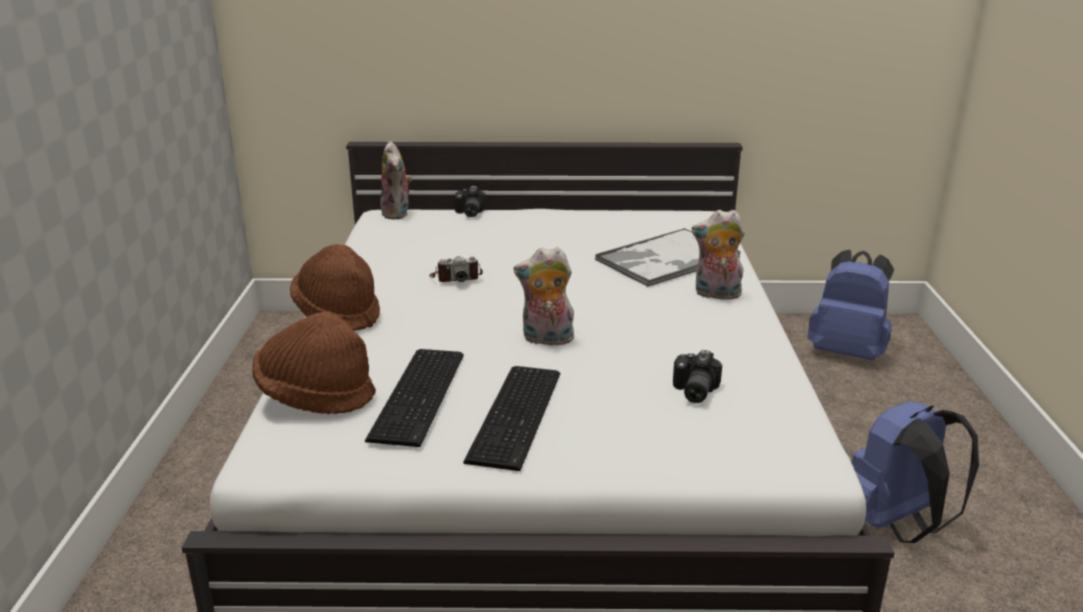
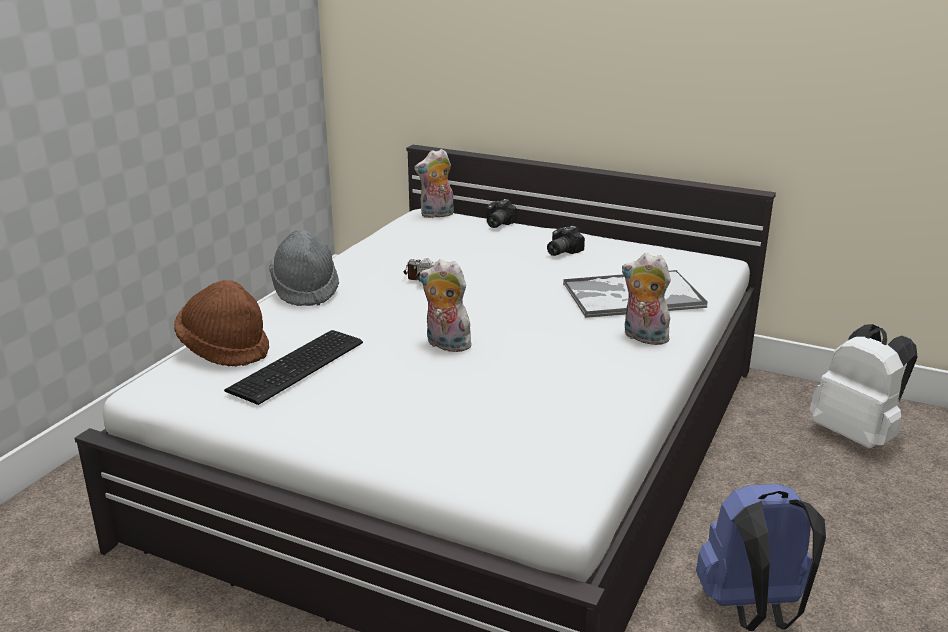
camera: 25 degrees right, 0 degrees up
(338, 314) = (305, 290): brown hat -> grey hat
(398, 214) = (436, 215): plush toy -> plush toy turned 60 degrees clockwise
(519, 414) = (359, 399): keyboard -> none
(692, 391) = (523, 416): camera -> camera (560, 251)
(847, 352) = (856, 435): blue backpack -> white backpack

